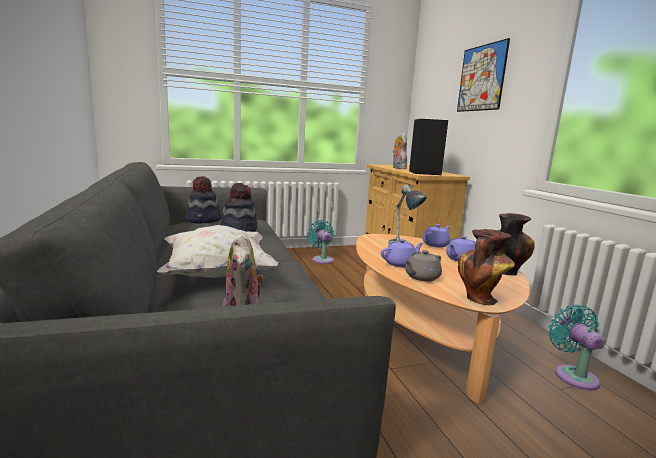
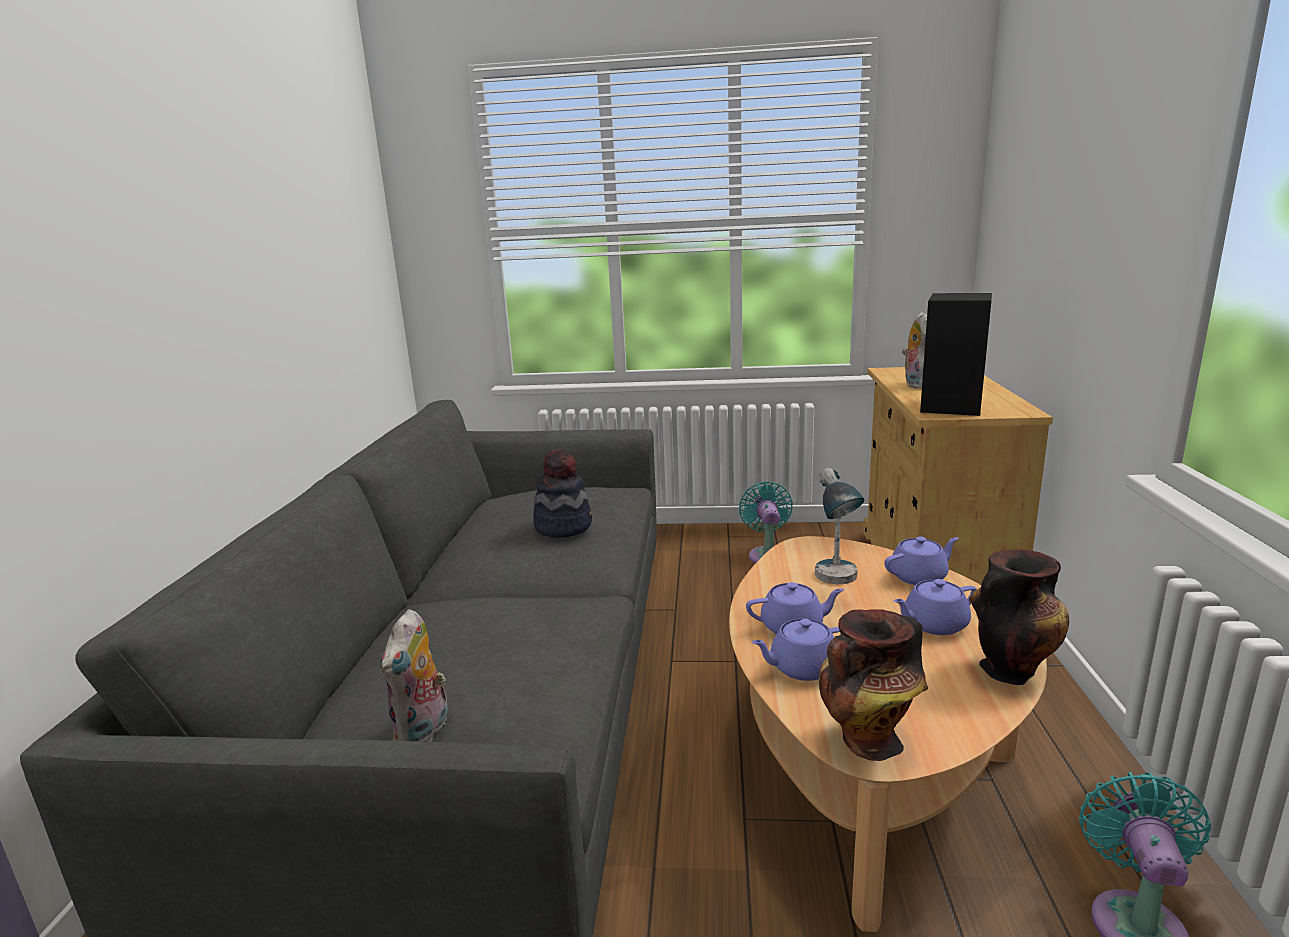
camera: 25 degrees right, 5 degrees up
(204, 220) = (528, 498): hat -> none
(218, 274) = (457, 631): white pillow -> none
(421, 277) = (802, 668): grey teapot -> purple teapot
(481, 78) = (1083, 197): picture -> none

